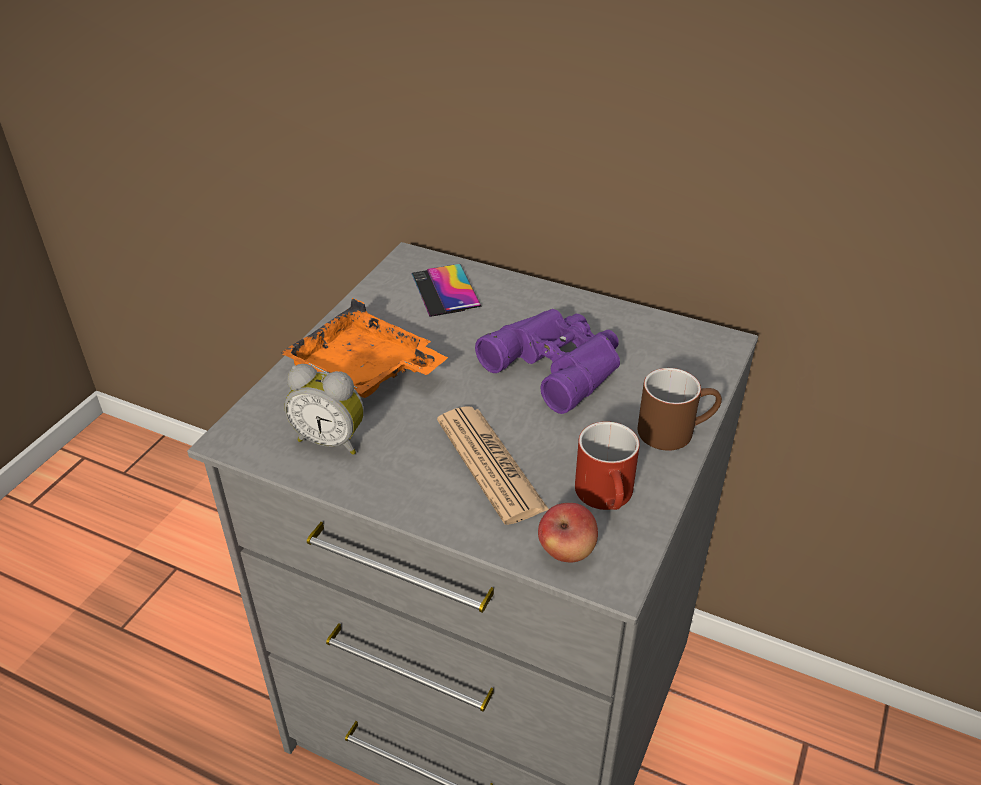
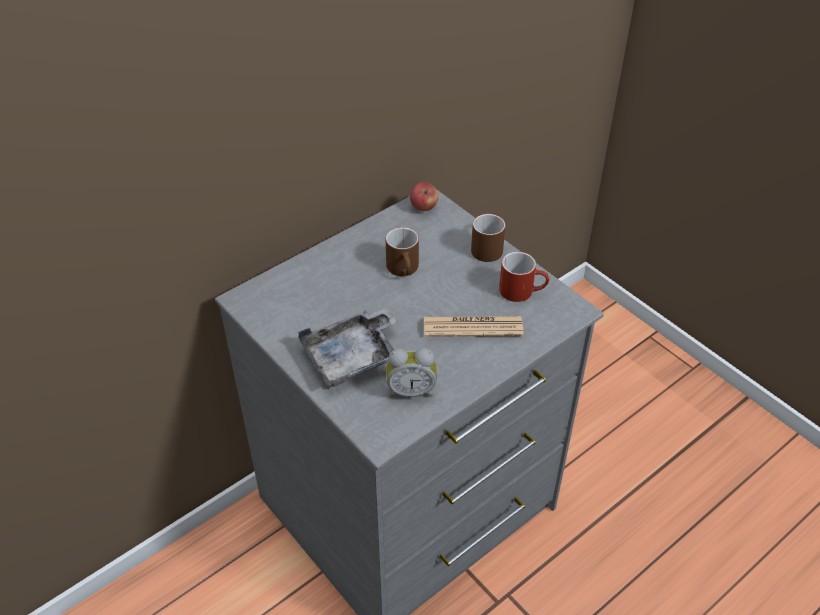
camera: 65 degrees left, 5 degrees up
(331, 440) = (411, 390): alarm clock -> alarm clock turned 45 degrees clockwise
(364, 370) = (352, 357): orange tray -> grey tray
(445, 290) = (294, 293): phone -> none
(558, 364) = (405, 270): purple binoculars -> brown mug
(567, 551) = (551, 320): apple -> apple (424, 207)

